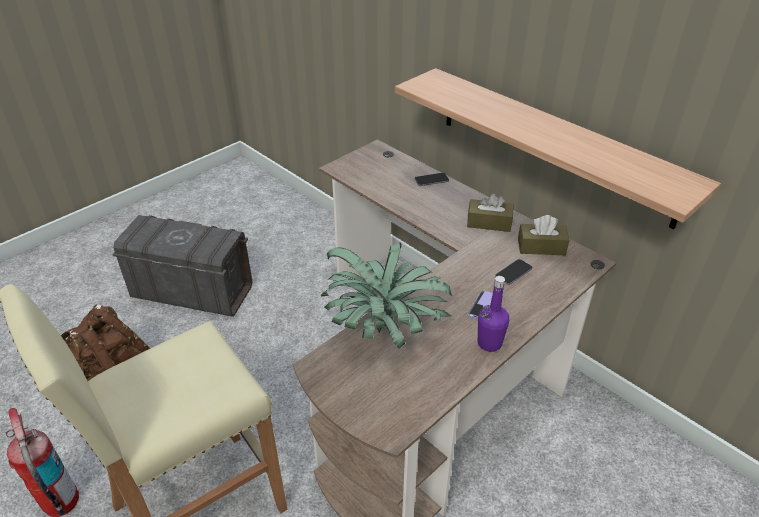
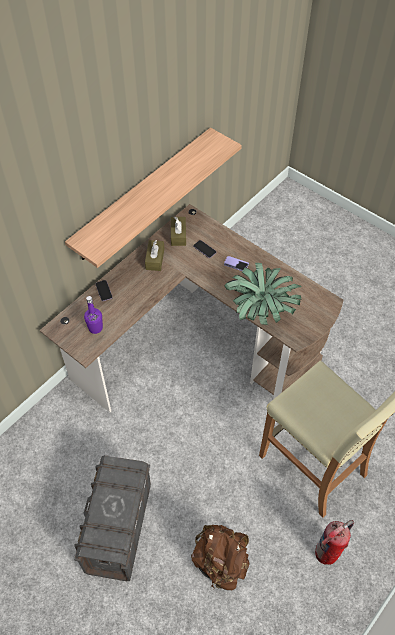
camera: 95 degrees left, 15 degrees up
(489, 343) = (264, 262): purple bottle -> purple bottle (95, 328)

